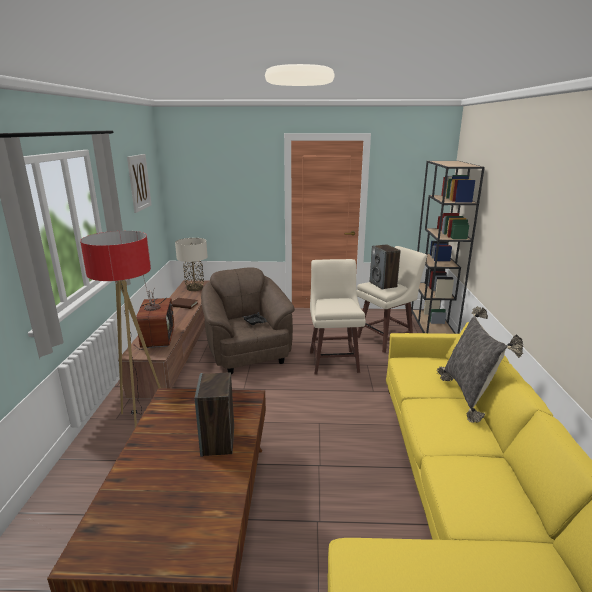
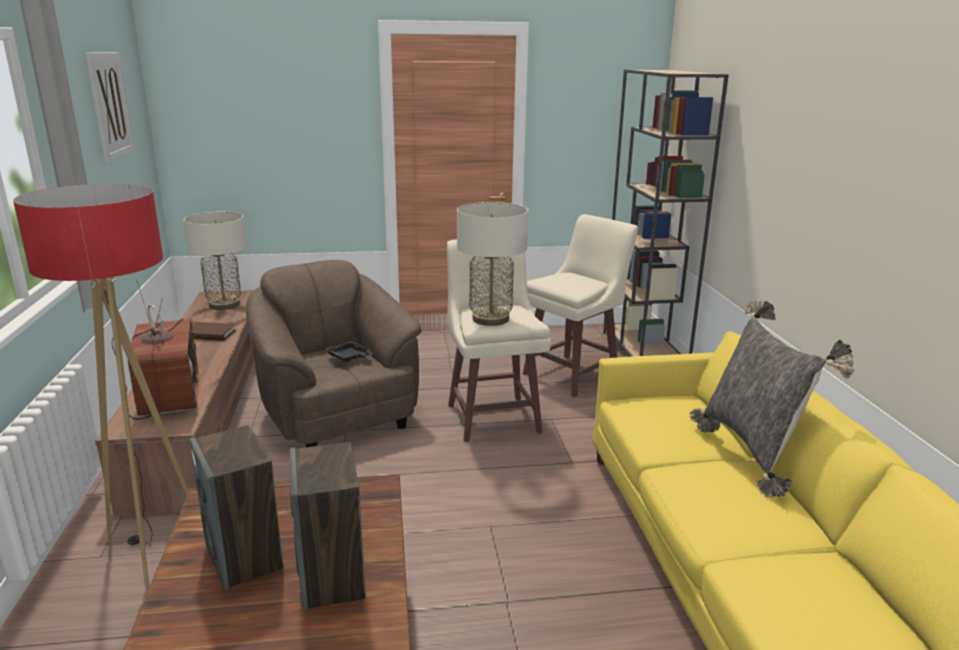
camera: 10 degrees left, 0 degrees up
(331, 306) = (490, 319): none -> table lamp
(383, 284) = (567, 280): speaker -> speaker (244, 557)

